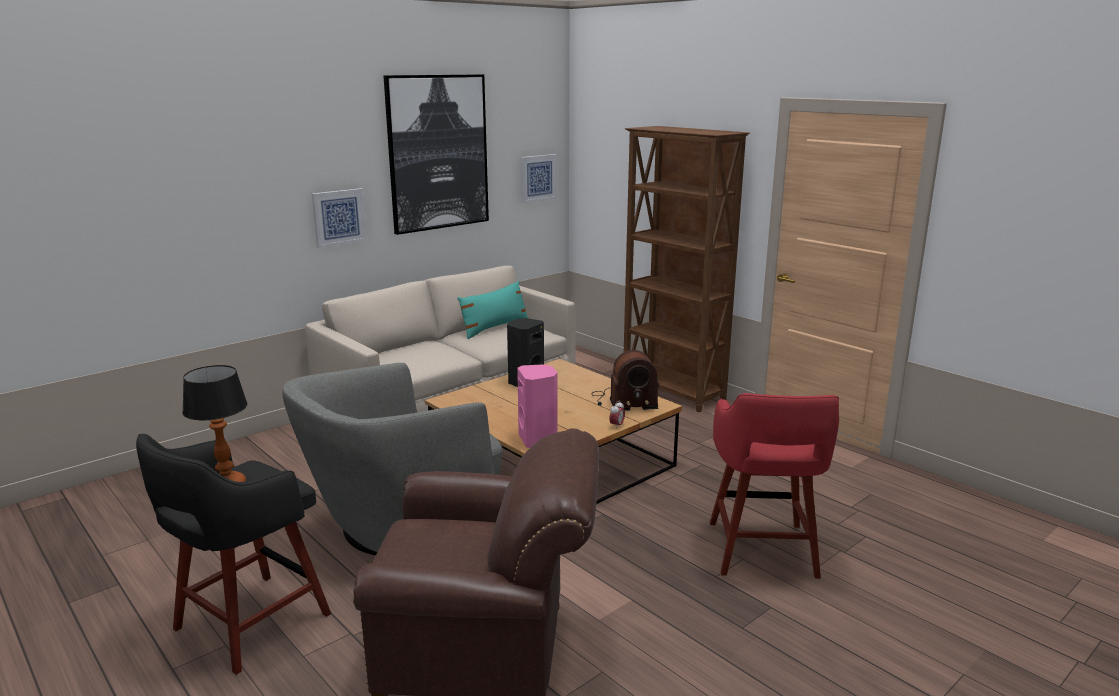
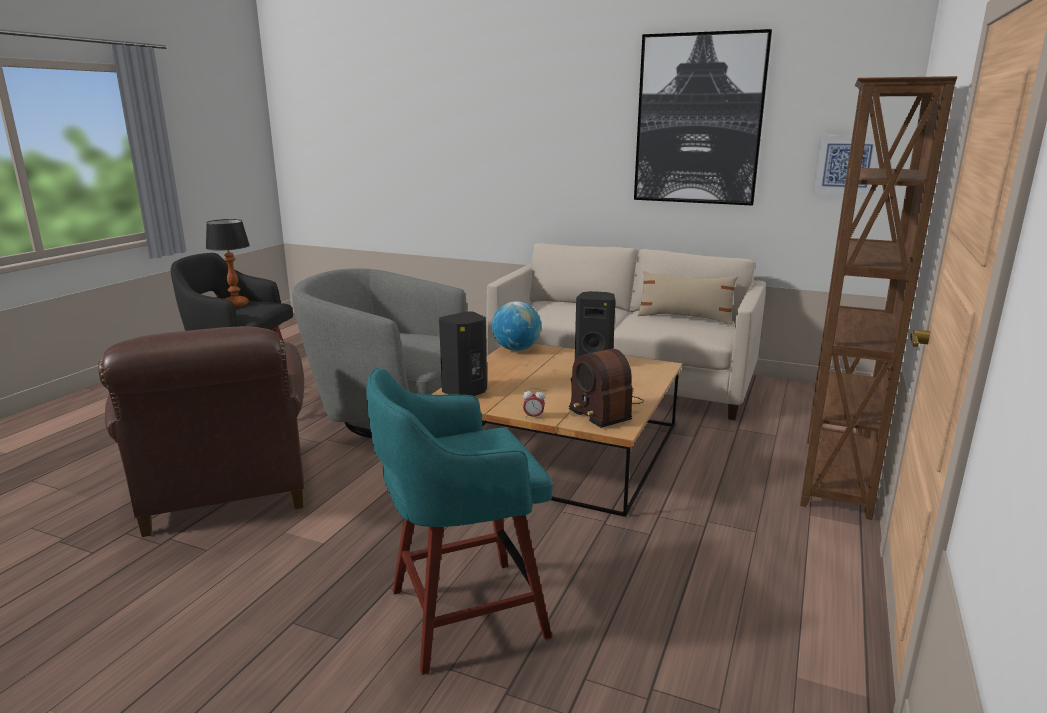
camera: 65 degrees right, 0 degrees up
(339, 217) = (581, 173): picture -> none
(455, 402) = (516, 349): none -> globe
(494, 328) = (685, 318): turquoise pillow -> beige pillow
(538, 440) = (466, 391): pink speaker -> black speaker
(762, 551) = (462, 614): red stool -> turquoise stool

